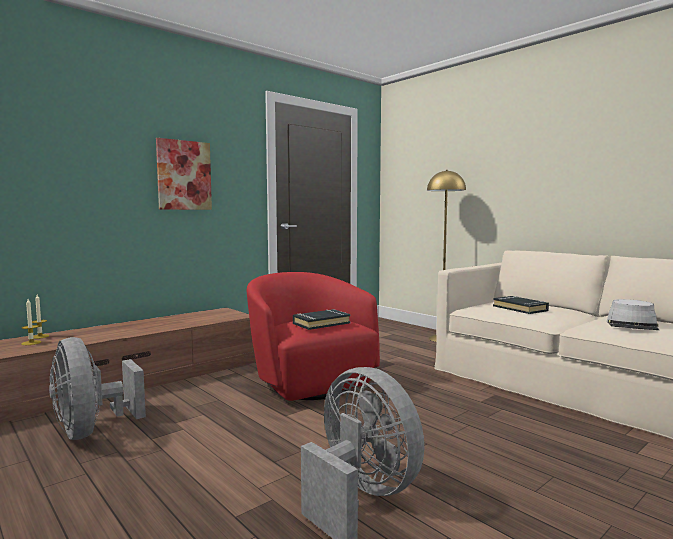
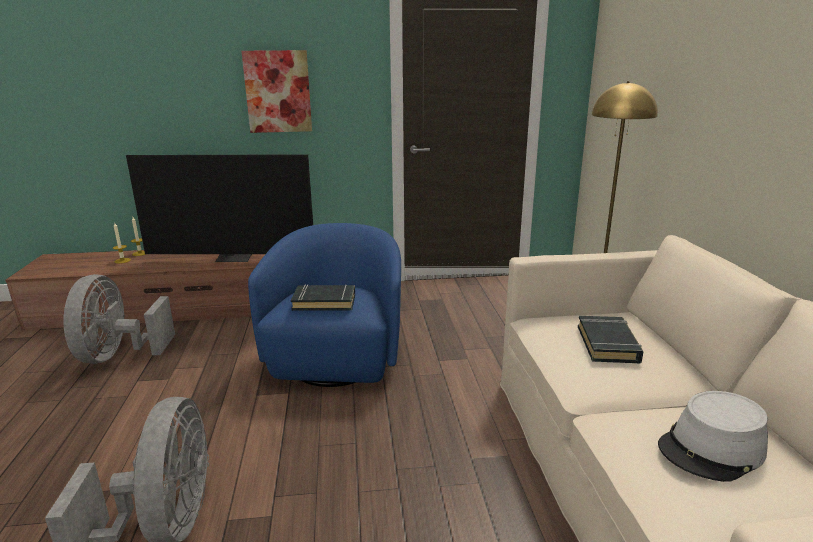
camera: 35 degrees right, 15 degrees up
(159, 325) = (235, 258): none -> television
(308, 383) = (337, 358): red armchair -> blue armchair

